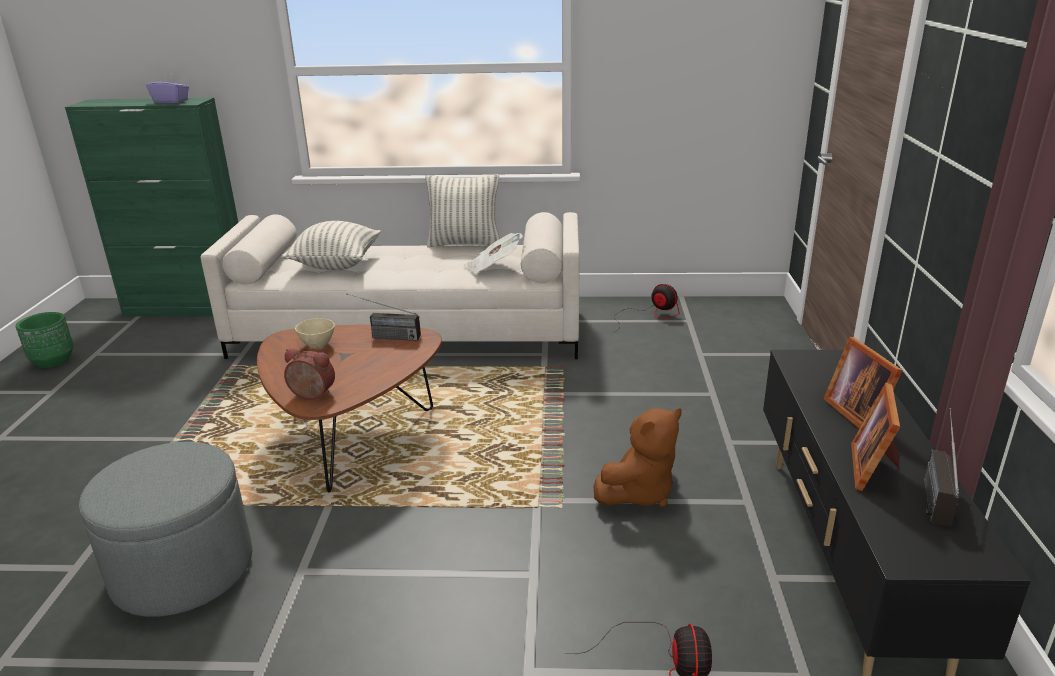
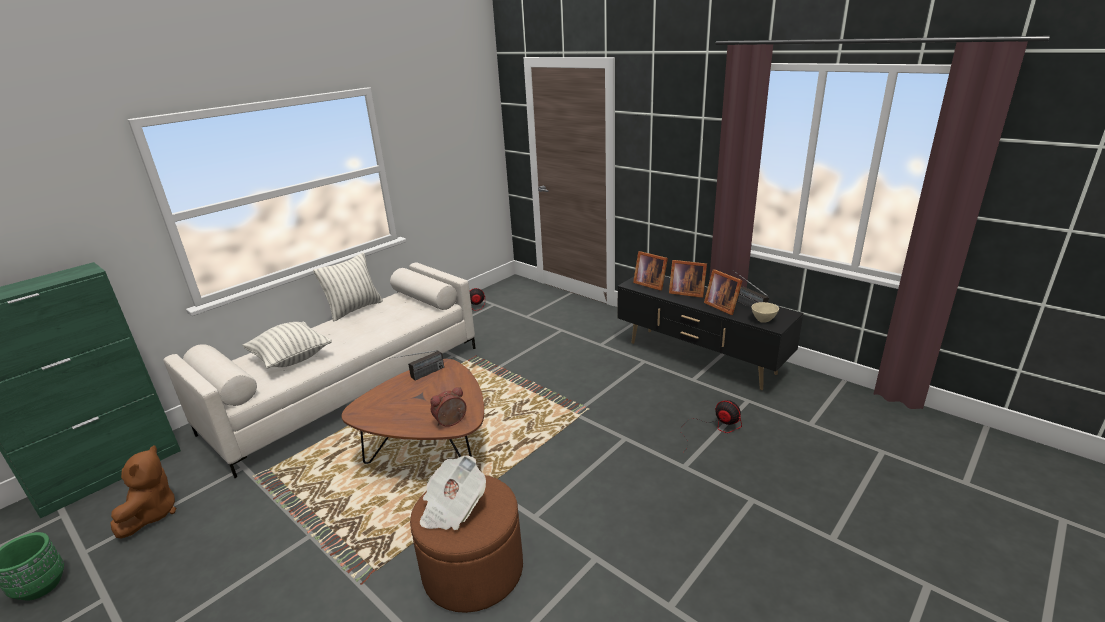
camera: 50 degrees left, 0 degrees up
(171, 101) = (59, 277): purple tissue box -> none
(183, 569) = (473, 570): grey ottoman -> brown ottoman
(318, 345) = (390, 402): beige bowl -> beige bowl (763, 320)
(492, 268) = (406, 313): newspaper -> newspaper (452, 508)
(639, 492) = (605, 383): brown plush toy -> brown plush toy (152, 514)
(825, 371) = (650, 284): none -> picture frame

